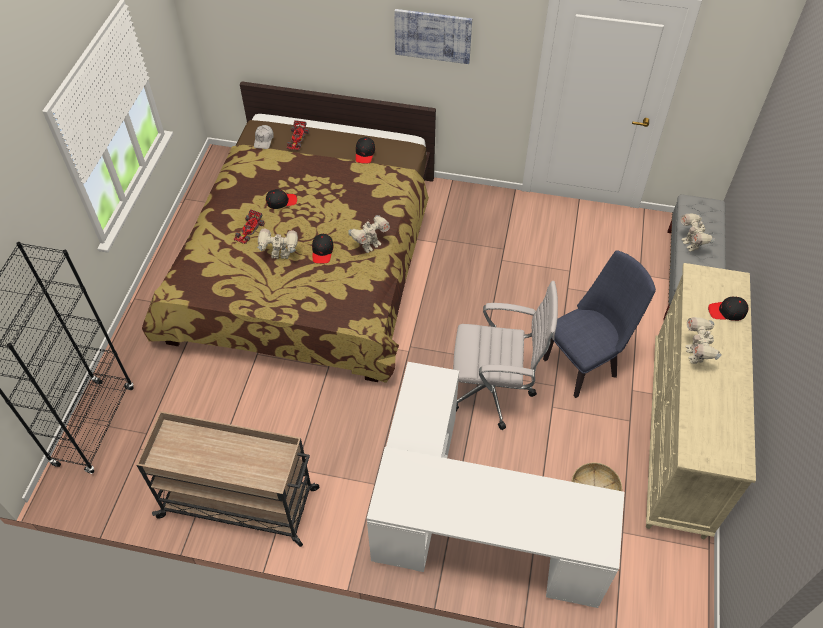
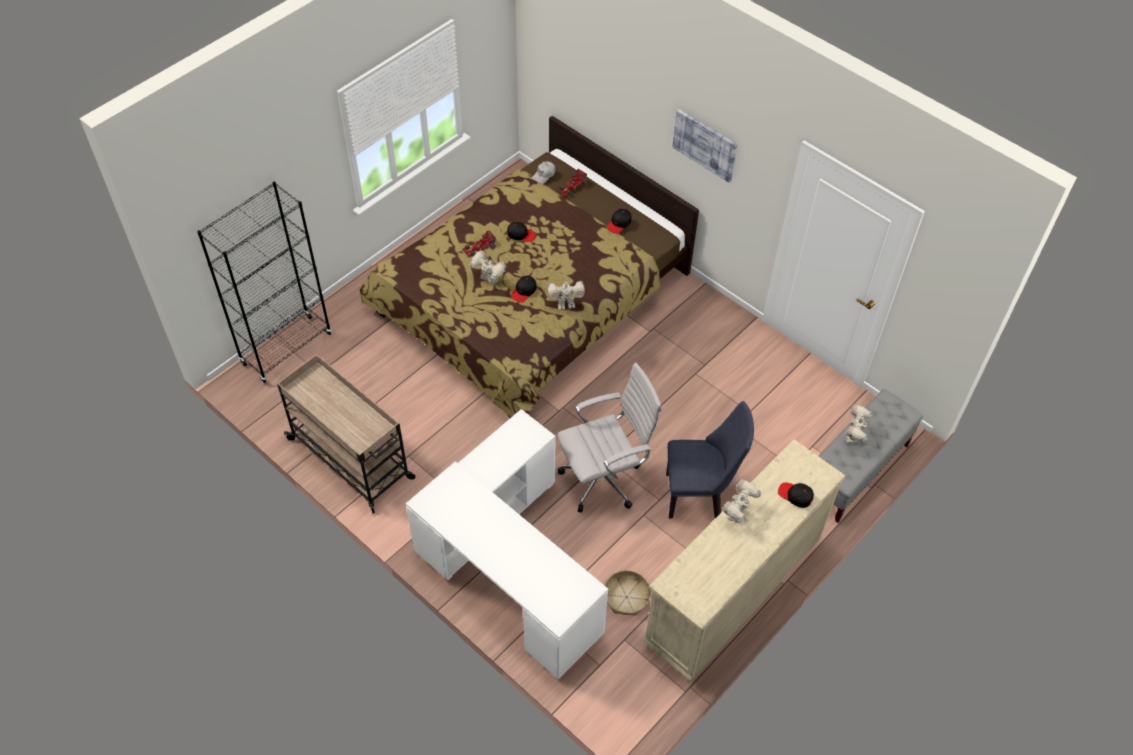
camera: 30 degrees right, 0 degrees up
(495, 392) = (605, 479): white office chair -> white office chair turned 60 degrees counterclockwise

